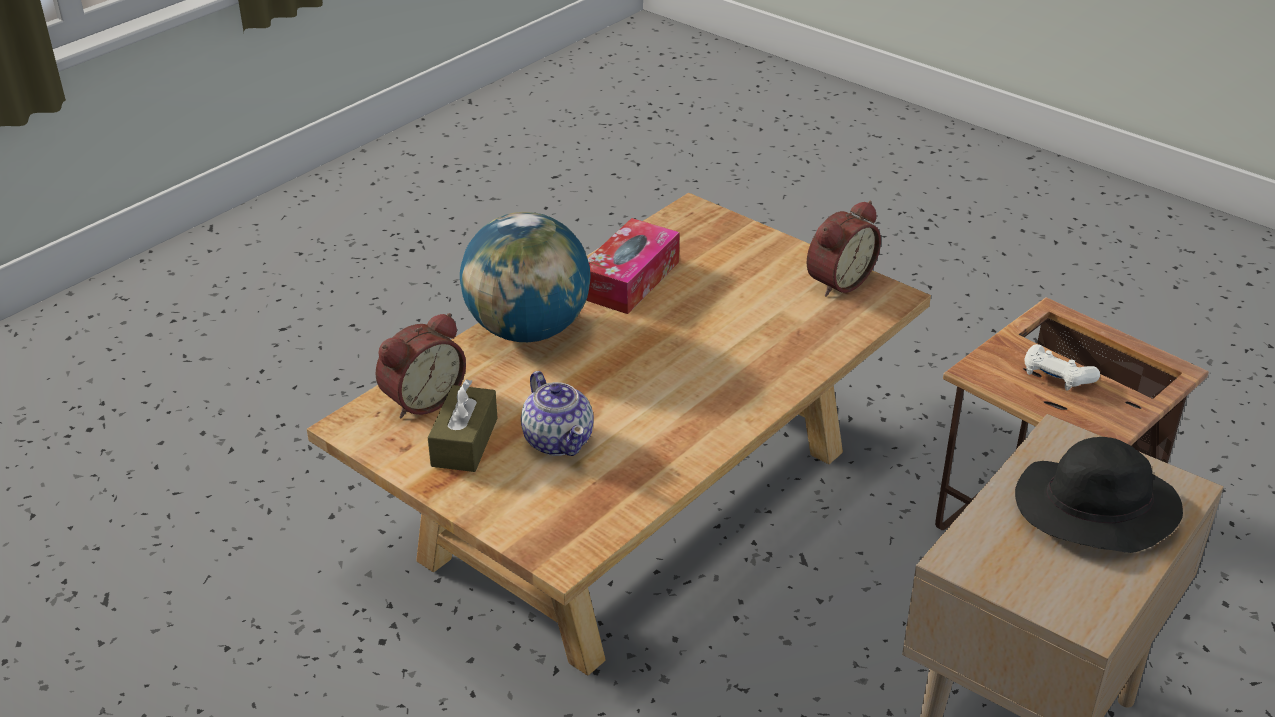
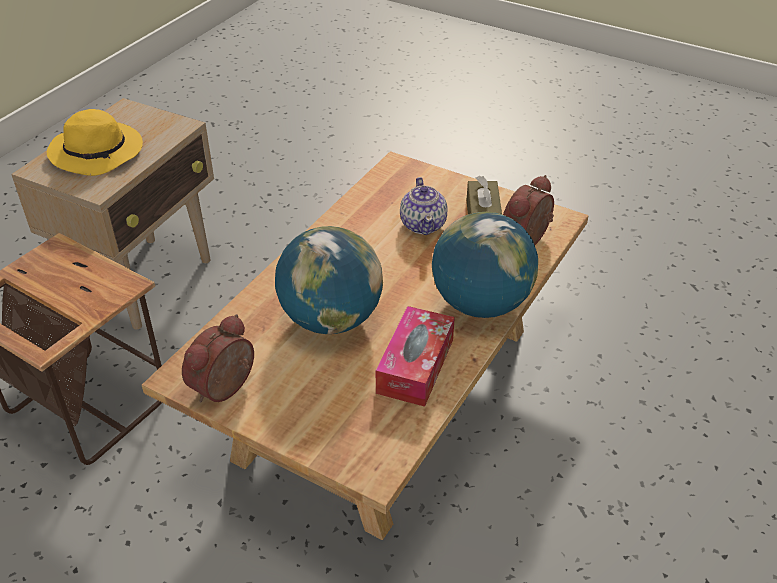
camera: 170 degrees right, 5 degrees up
(558, 440) = (423, 224): teapot -> teapot turned 150 degrees counterclockwise
(715, 333) = (331, 319): none -> globe
(1056, 376) = (68, 286): white game controller -> none
(1092, 511) = (98, 153): black hat -> yellow hat

